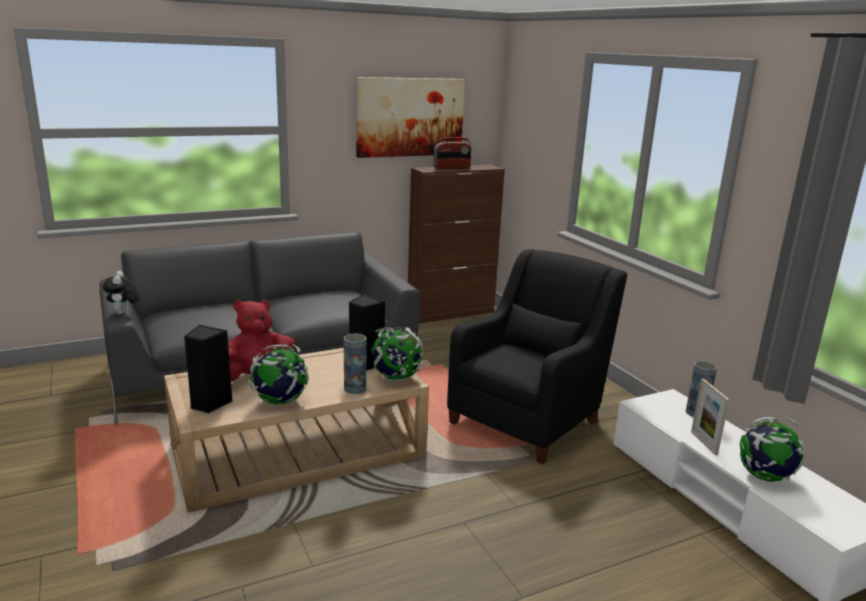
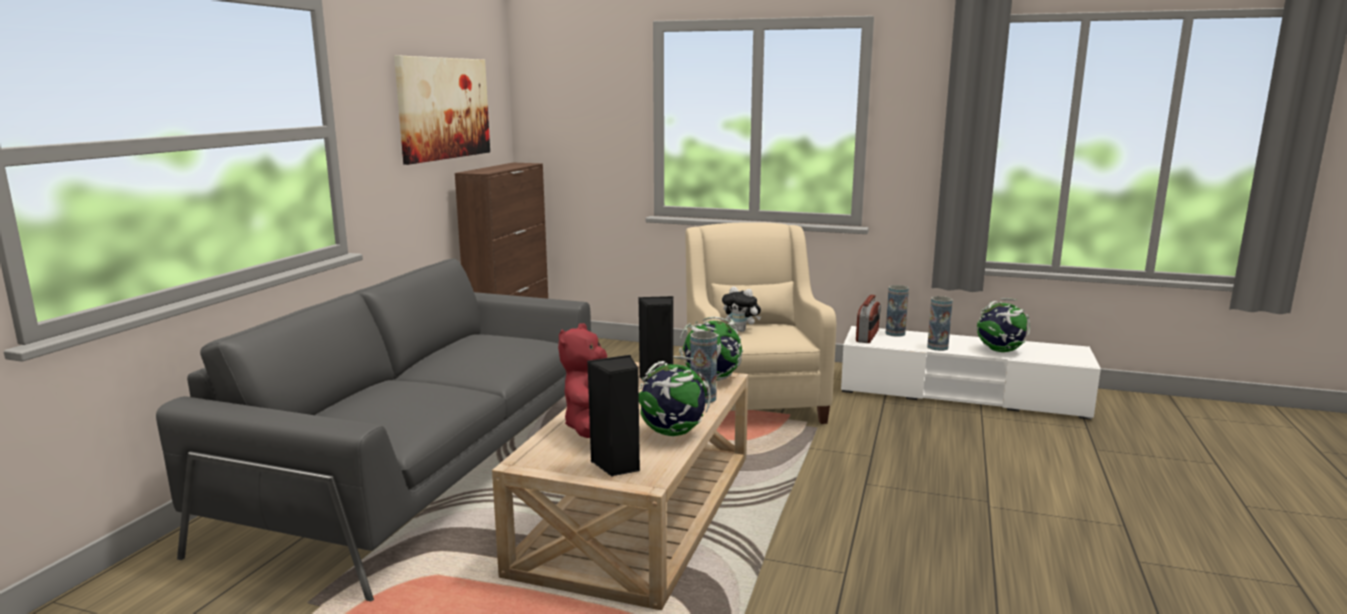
camera: 45 degrees left, 5 degrees down
(123, 313) = (336, 419): plush toy -> plush toy (741, 330)
(452, 168) = (497, 168): radio -> radio (867, 336)
(528, 418) = (753, 400): black armchair -> beige armchair
(704, 443) = (937, 347): picture frame -> vase

